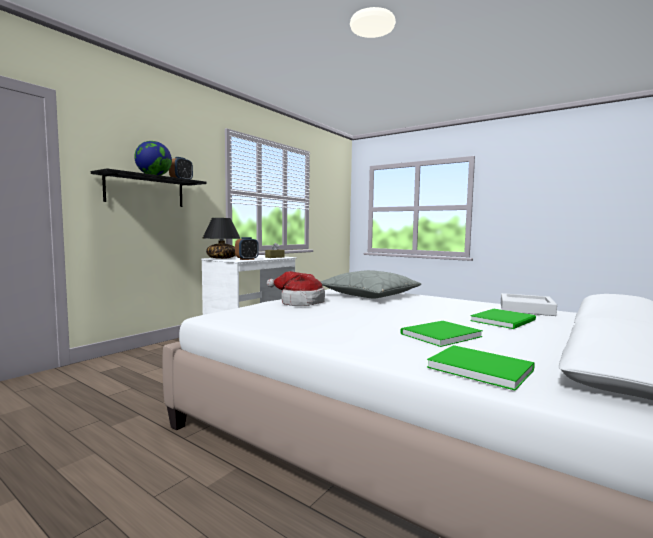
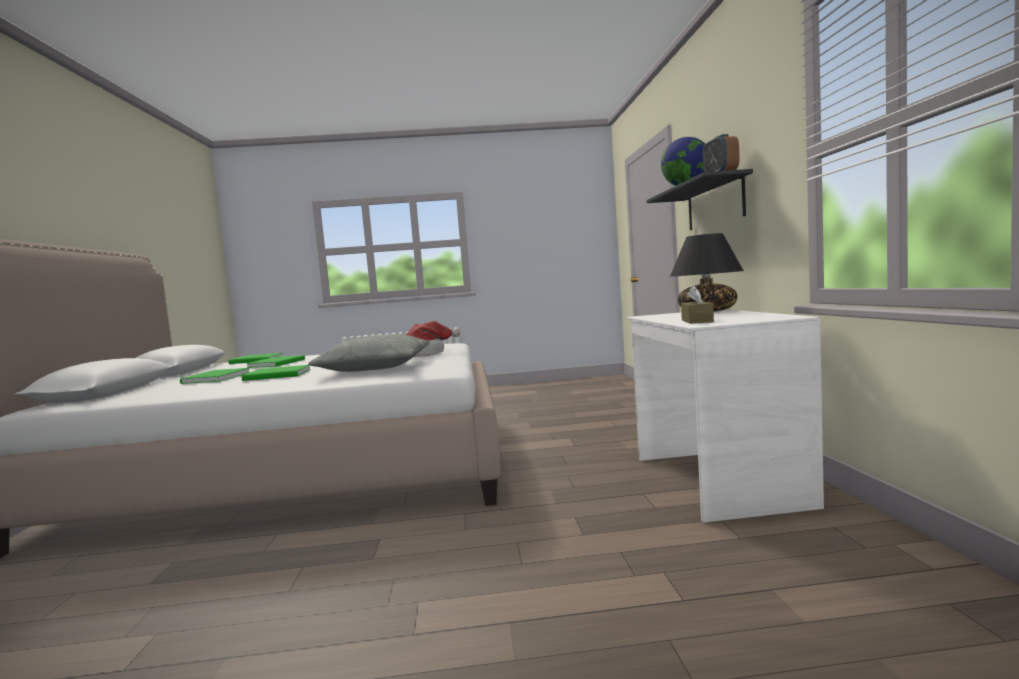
camera: 140 degrees right, 0 degrees up
(247, 259) = (660, 316): alarm clock -> none
(440, 306) = (279, 375): none -> green book
(526, 309) = (166, 393): grey tray -> none

